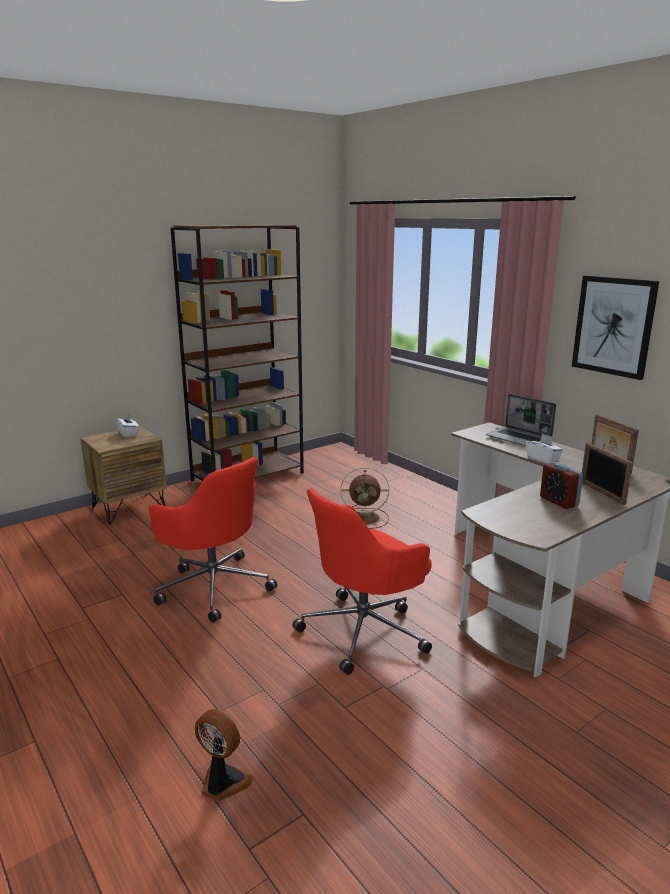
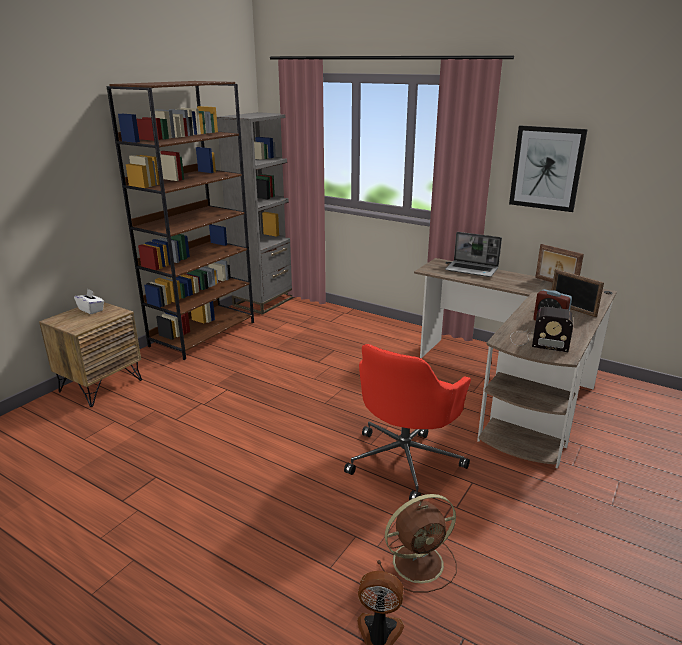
camera: 20 degrees left, 5 degrees up
(214, 586) = (243, 448): red office chair -> none
(328, 454) = (265, 301): none -> grey bookcase
(366, 518) = (338, 357): brown fan -> brown fan (420, 562)
(521, 518) = (537, 341): none -> radio
(542, 459) = (505, 286): white tissue box -> none

